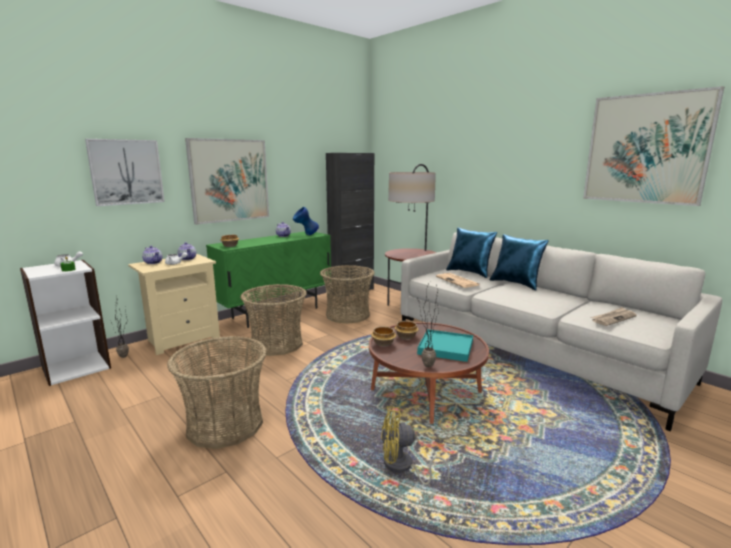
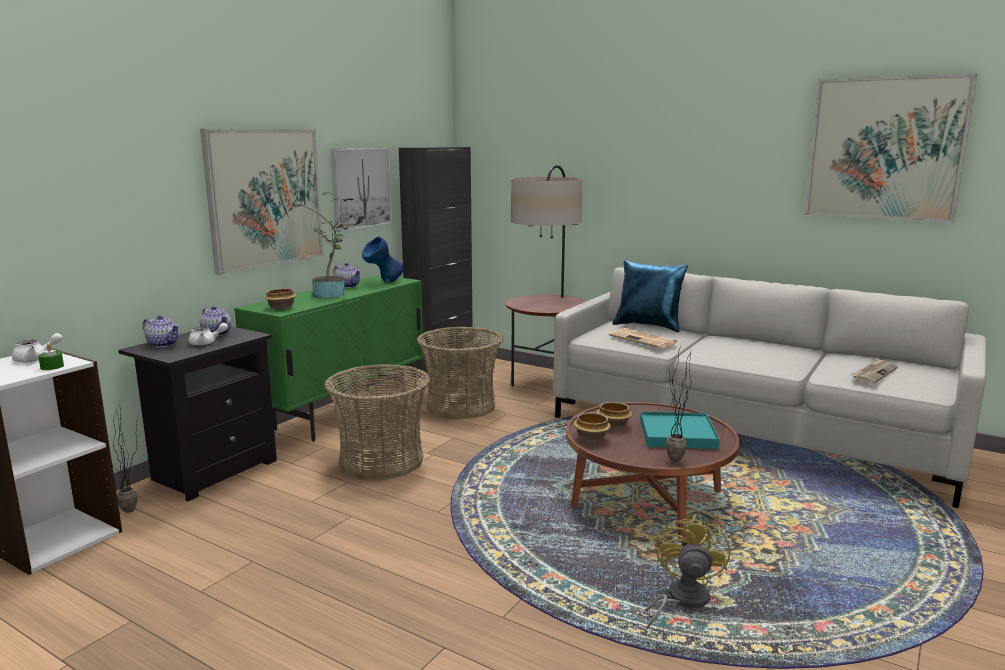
camera: 15 degrees left, 0 degrees up
(126, 172) = (113, 190): picture -> picture (360, 188)
(182, 339) = (212, 471): beige nightstand -> black nightstand
(225, 424) = (392, 586): basket -> none
(267, 240) = (331, 295): none -> potted plant
(403, 467) = (681, 600): yellow fan -> yellow fan turned 120 degrees clockwise
(516, 284) = (722, 337): blue pillow -> none

